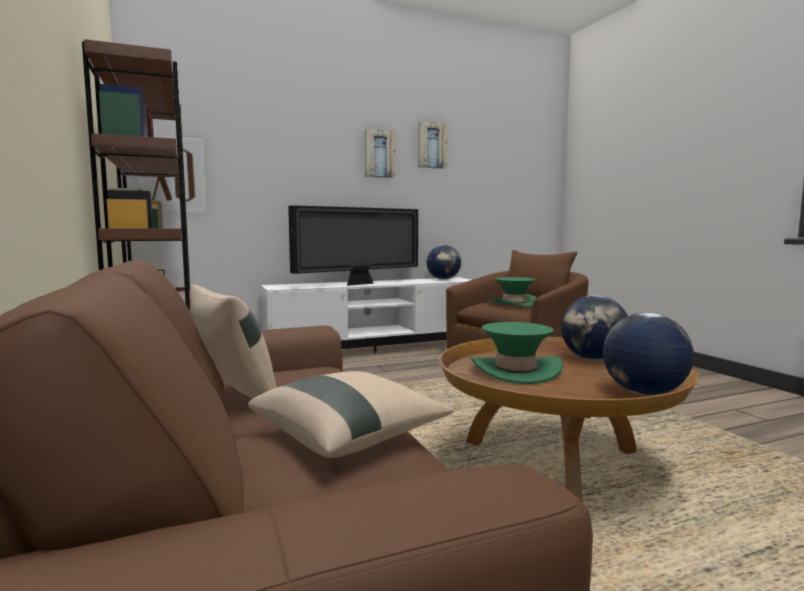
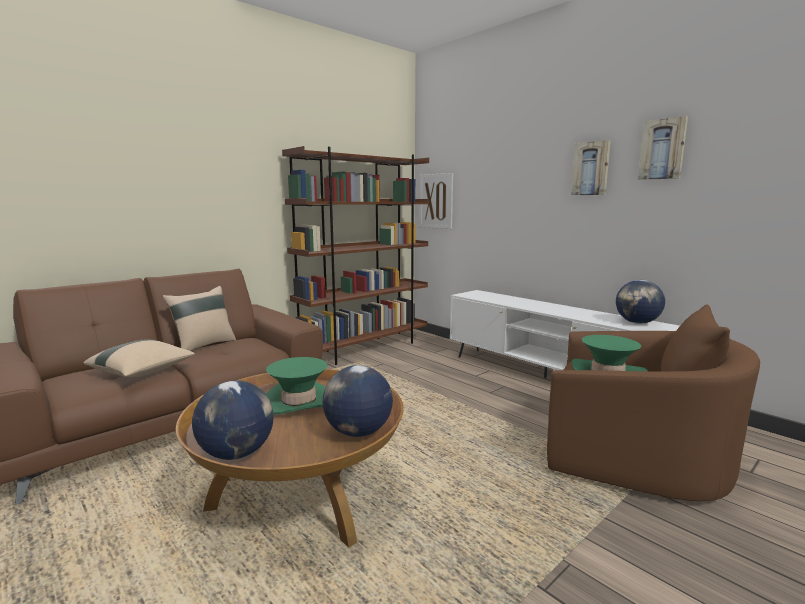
camera: 70 degrees right, 5 degrees up
(359, 284) = (530, 306): television -> none

